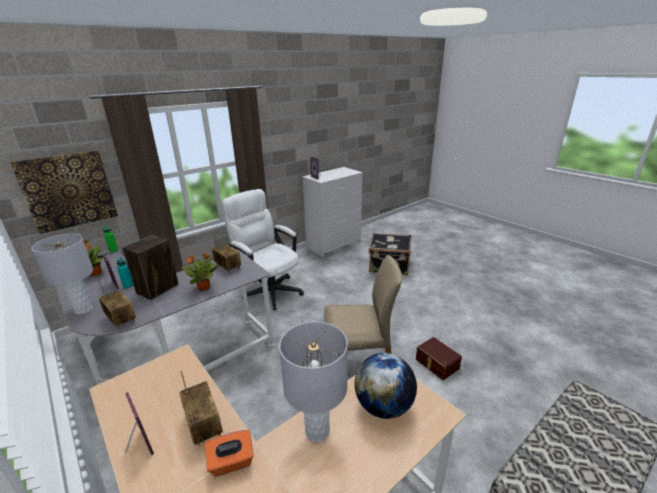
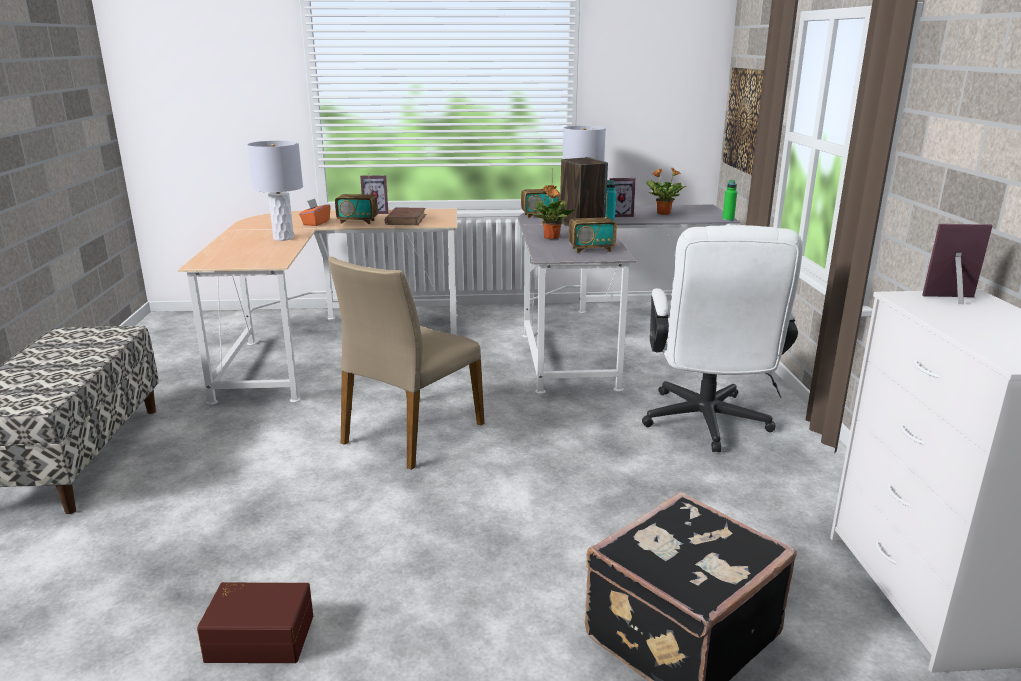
camera: 125 degrees right, 5 degrees down
(173, 391) = (406, 219): none -> brown book
(268, 289) = (706, 425): white office chair -> white office chair turned 105 degrees clockwise
(383, 406) = (250, 254): globe -> none
(436, 364) = (304, 492): brown storage box -> brown storage box (261, 636)

